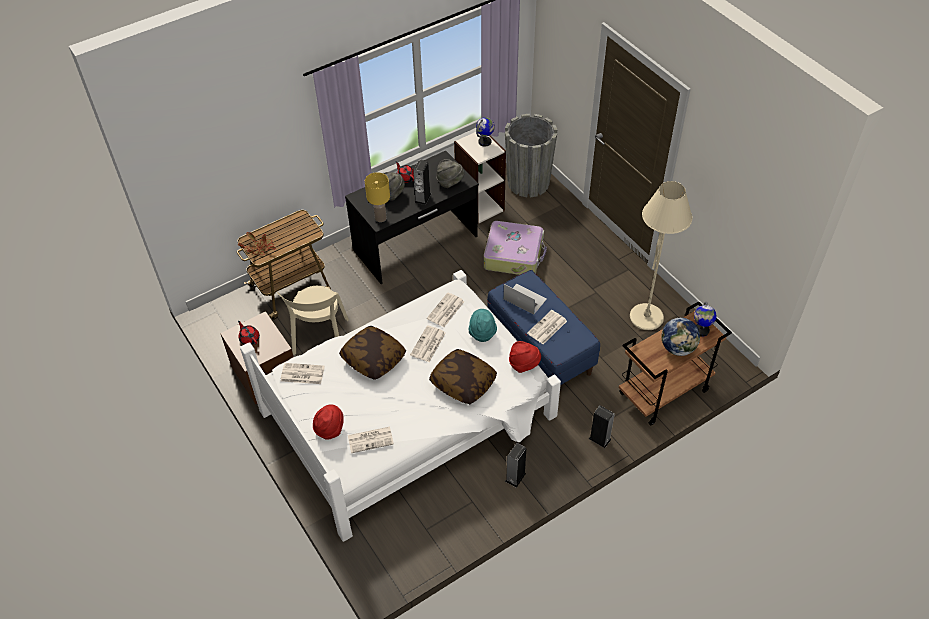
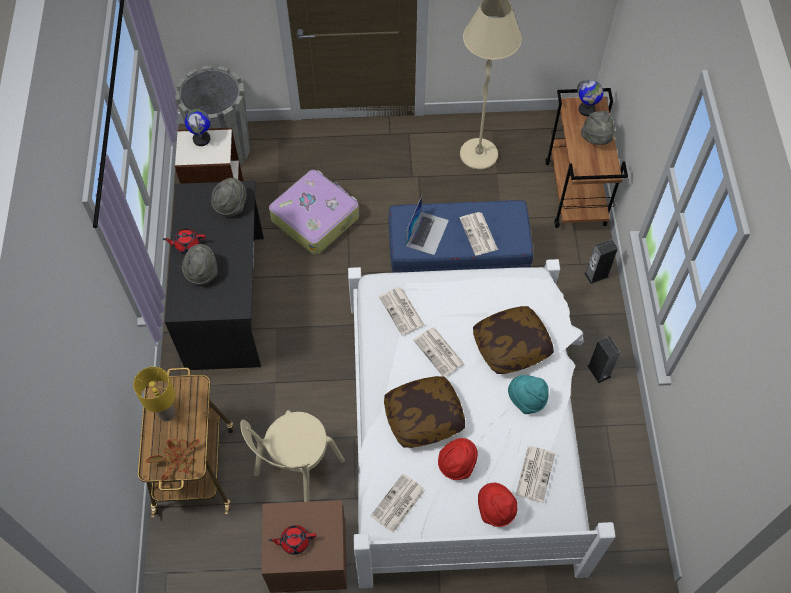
camera: 60 degrees left, 10 degrees up
(320, 339) = (296, 471): beige chair -> beige chair turned 90 degrees clockwise
(381, 218) = (233, 302): yellow table lamp -> yellow table lamp (167, 413)
(422, 198) = (234, 244): speaker -> none
(482, 332) = (455, 293): turquoise hat -> turquoise hat (526, 400)
(524, 299) = (427, 233): laptop -> laptop turned 135 degrees clockwise
(524, 364) = (522, 278): red hat -> red hat (457, 464)
(678, 348) = (596, 139): globe -> grey hat

